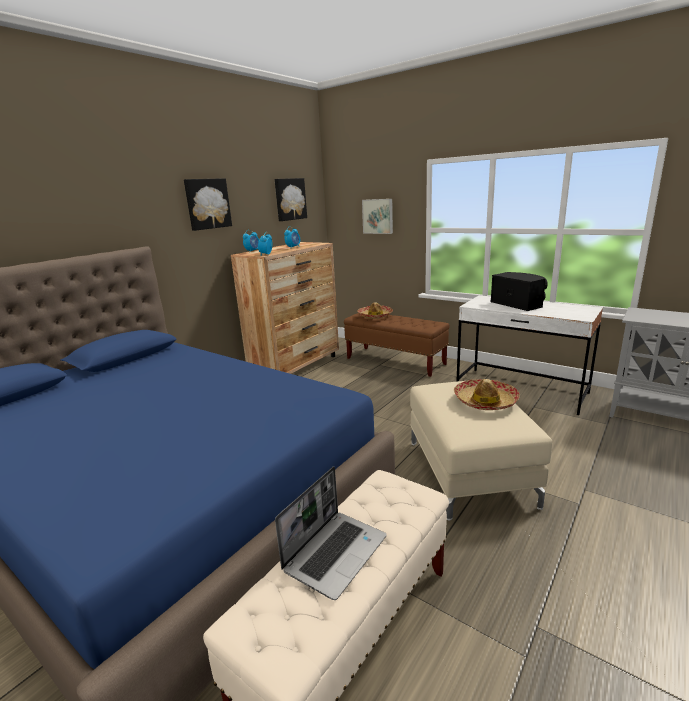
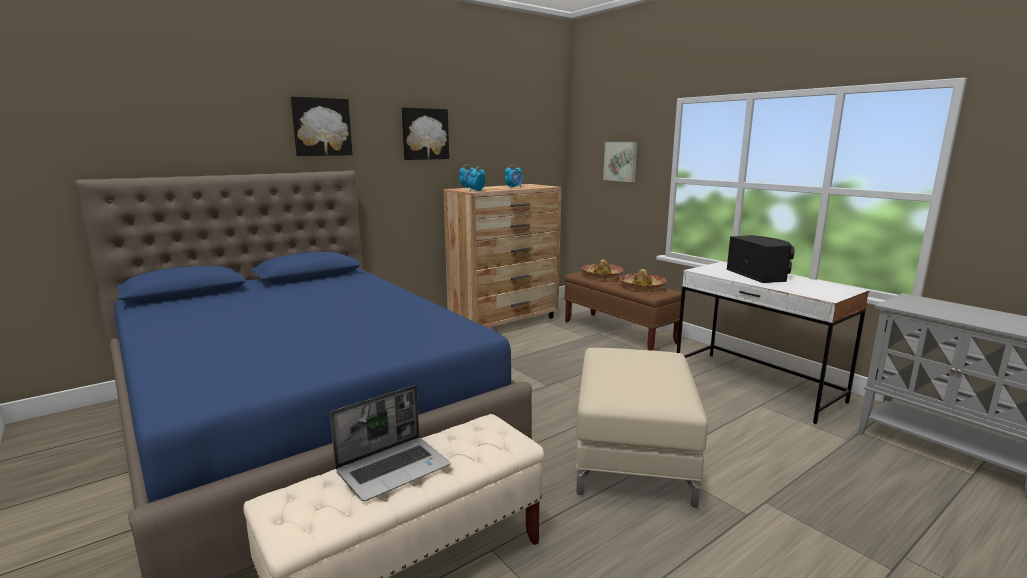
camera: 15 degrees right, 5 degrees down
(290, 199) = (523, 136): picture -> picture (321, 127)
(485, 401) = (654, 371): hat -> hat (641, 286)

